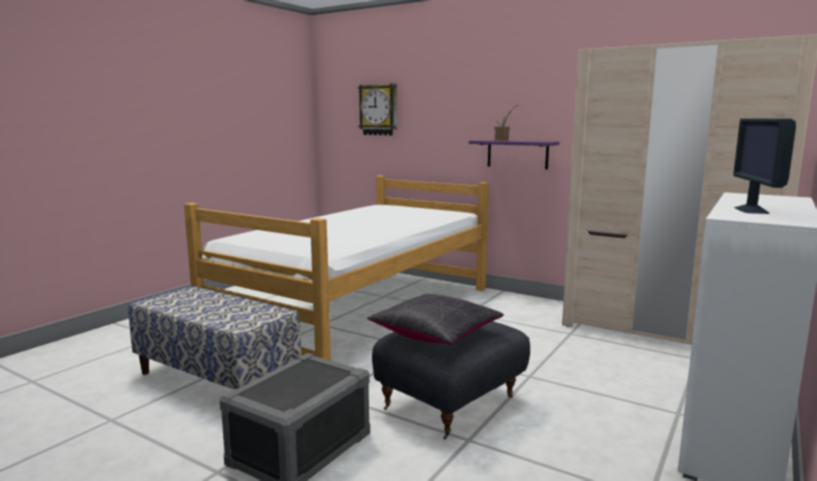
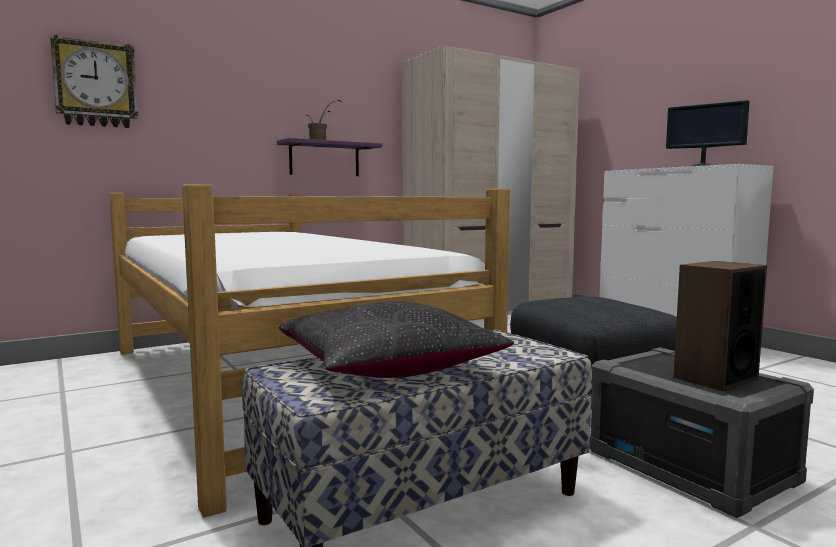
camera: 65 degrees left, 5 degrees down
(288, 389) = (715, 378): none -> speaker
(435, 333) = (604, 308): black pillow -> black pillow (389, 366)

